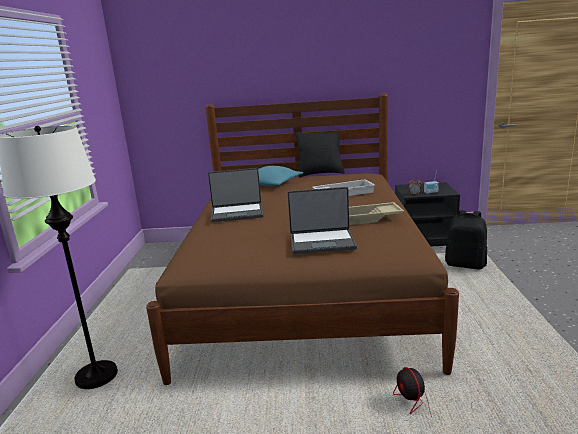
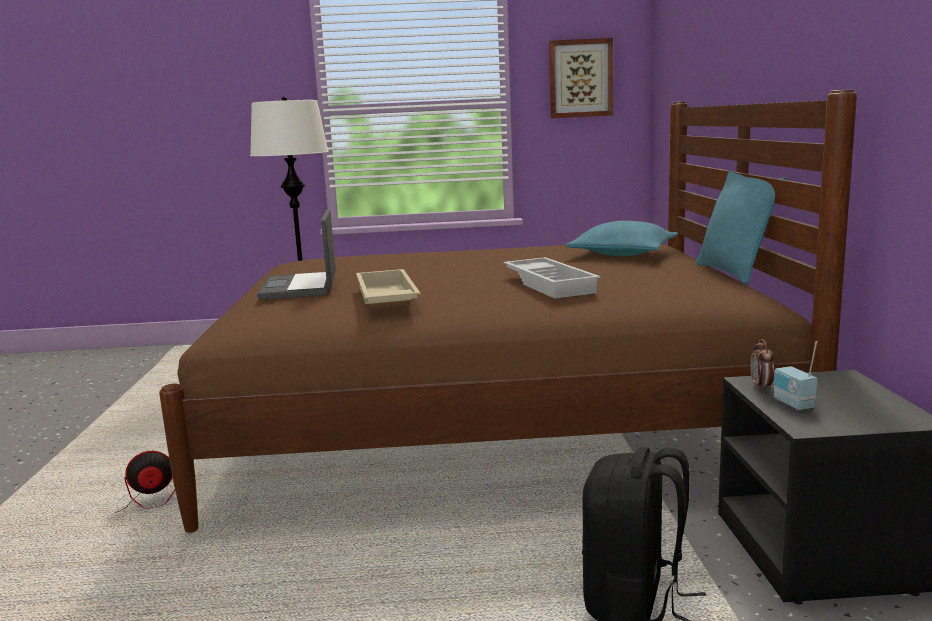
camera: 85 degrees right, 5 degrees down
(99, 94) = (580, 78): none -> picture
(237, 213) = (447, 254): laptop -> none
(320, 174) = (733, 273): black pillow -> turquoise pillow

